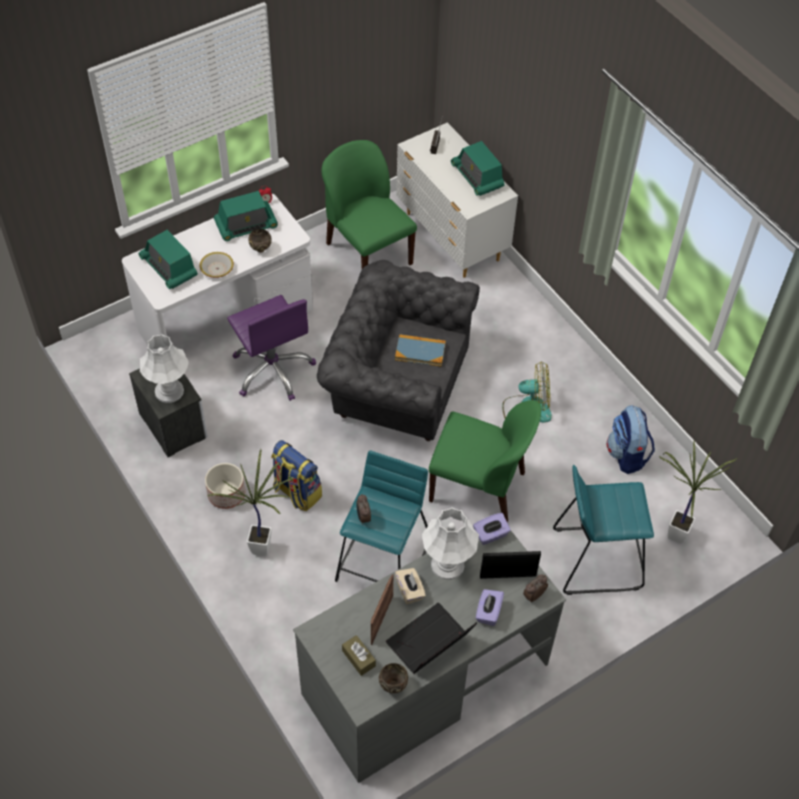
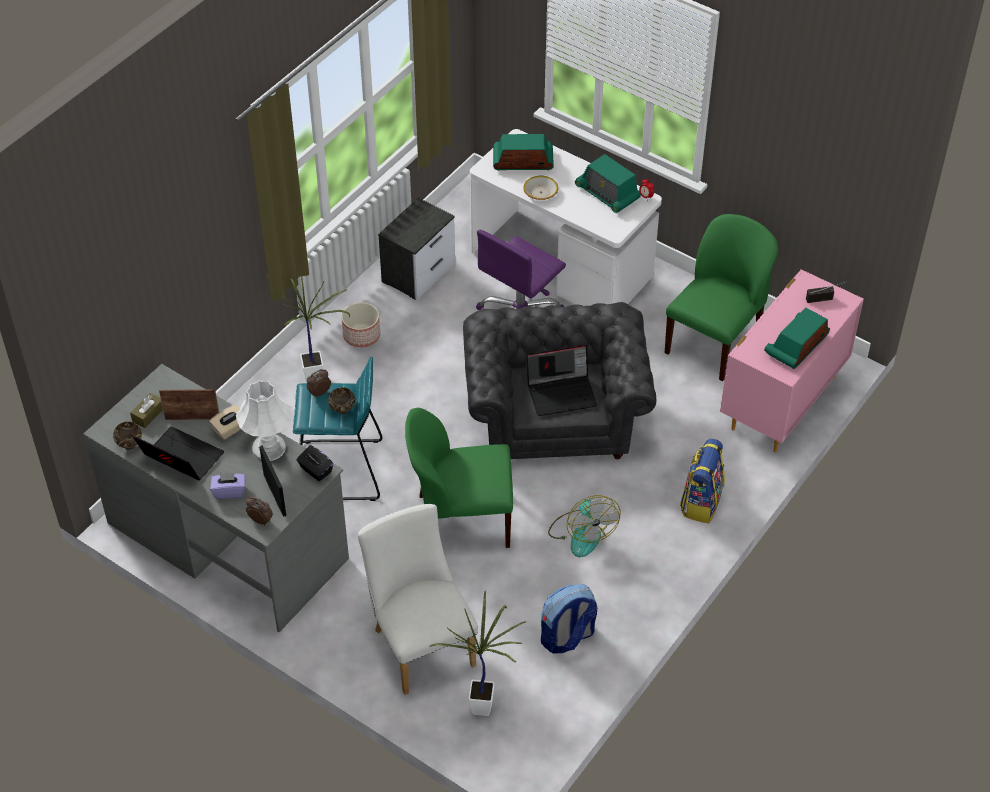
camera: 70 degrees right, 5 degrees down
(169, 268) = (523, 161): radio -> radio turned 60 degrees clockwise
(169, 391) = (412, 229): white table lamp -> none
(261, 249) = (583, 213): brown bowl -> brown bowl (342, 411)
(296, 492) = (387, 383): backpack -> backpack (701, 502)
(420, 351) = (562, 393): book -> laptop
(452, 238) = (781, 403): white dresser -> pink dresser
(479, 487) = (461, 520): green chair -> green chair turned 90 degrees clockwise
(491, 535) = (315, 470): purple tissue box -> black tissue box
(596, 558) = (420, 642): turquoise stool -> white chair

